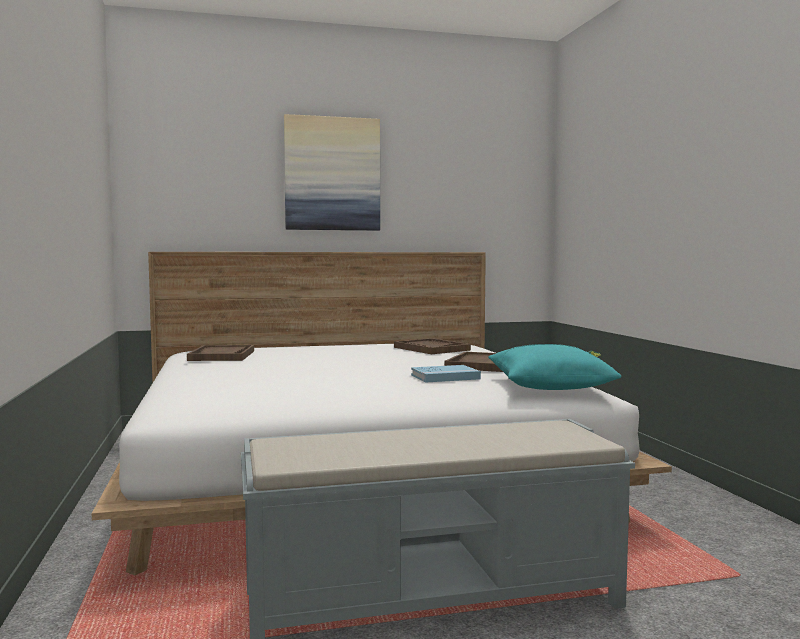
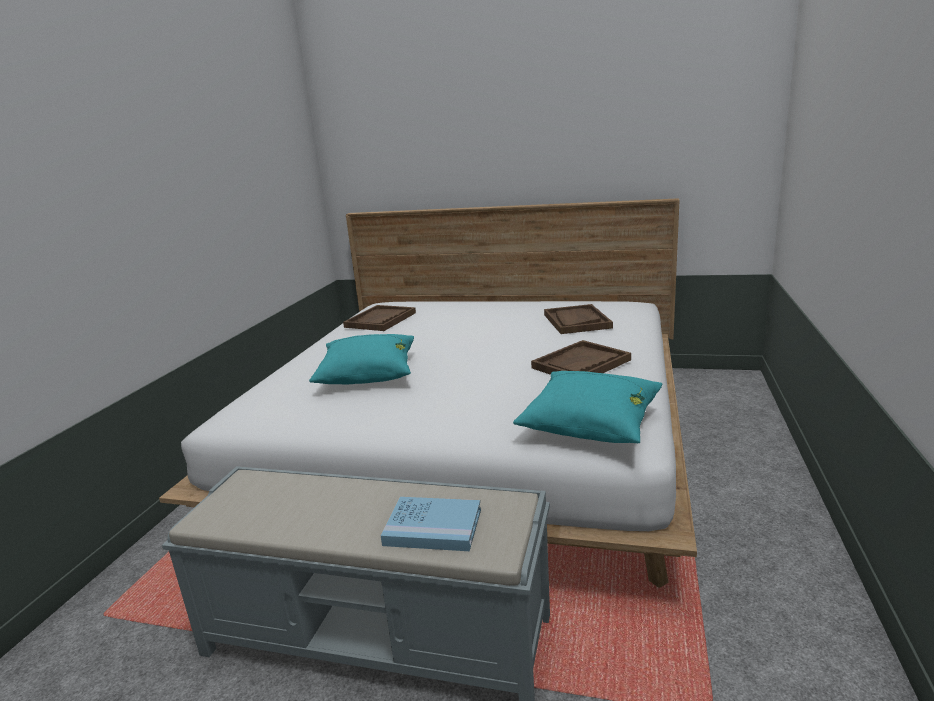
camera: 30 degrees right, 15 degrees up
(287, 380) = (367, 375): none -> turquoise pillow
(332, 174) = (509, 121): picture -> none
(445, 377) = (507, 388): blue book -> blue book (433, 527)

